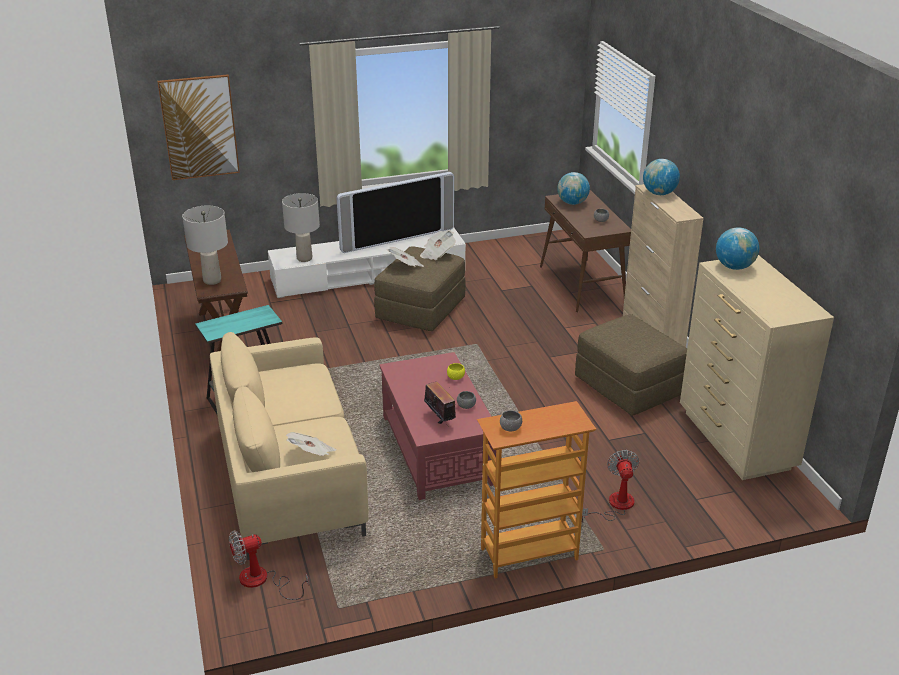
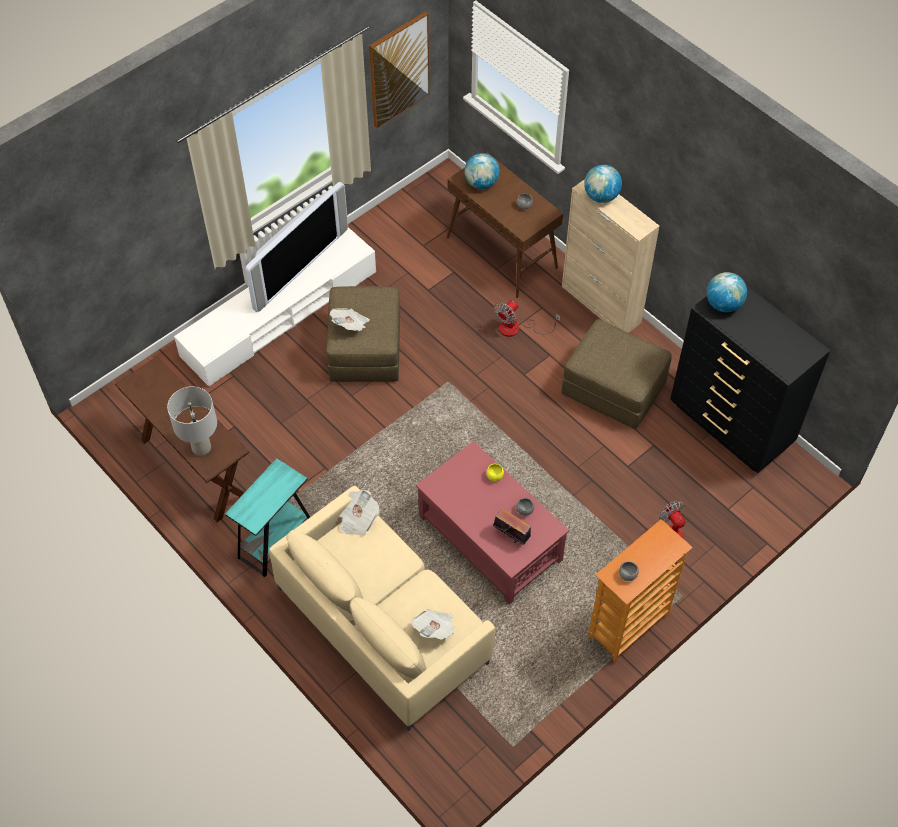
camera: 25 degrees left, 25 degrees up
(199, 127) = (82, 260): picture -> picture (399, 70)
(262, 581) = (435, 747): fan -> fan (517, 328)
(304, 258) = (223, 336): grey table lamp -> none
(437, 254) = (370, 293): newspaper -> newspaper (357, 519)
(735, 441) = (731, 425): beige dresser -> black dresser

